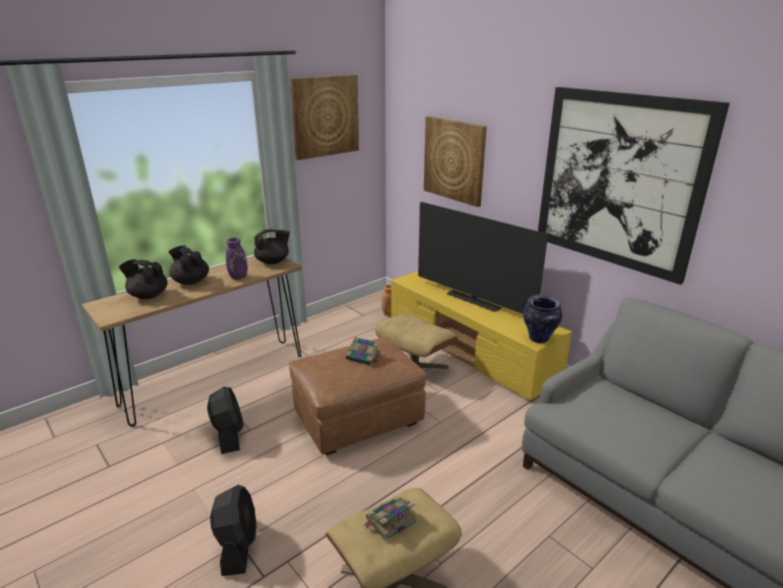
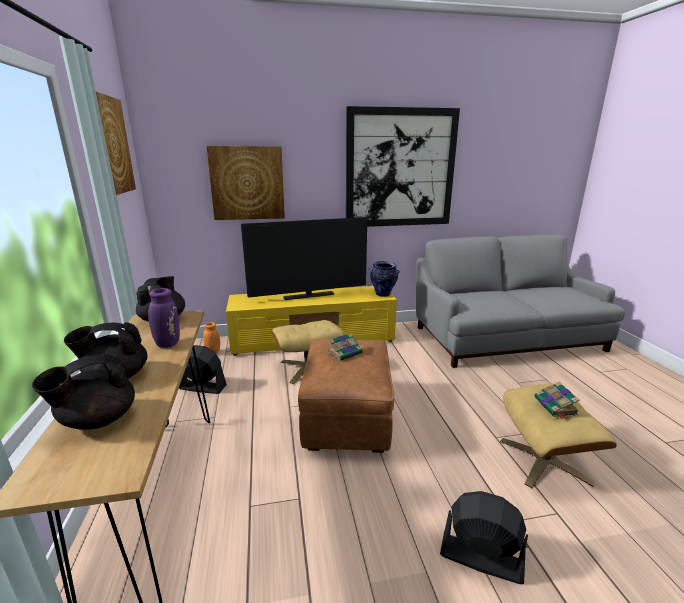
camera: 60 degrees left, 5 degrees down
(229, 435) = (293, 521): black fan -> black fan (202, 387)

